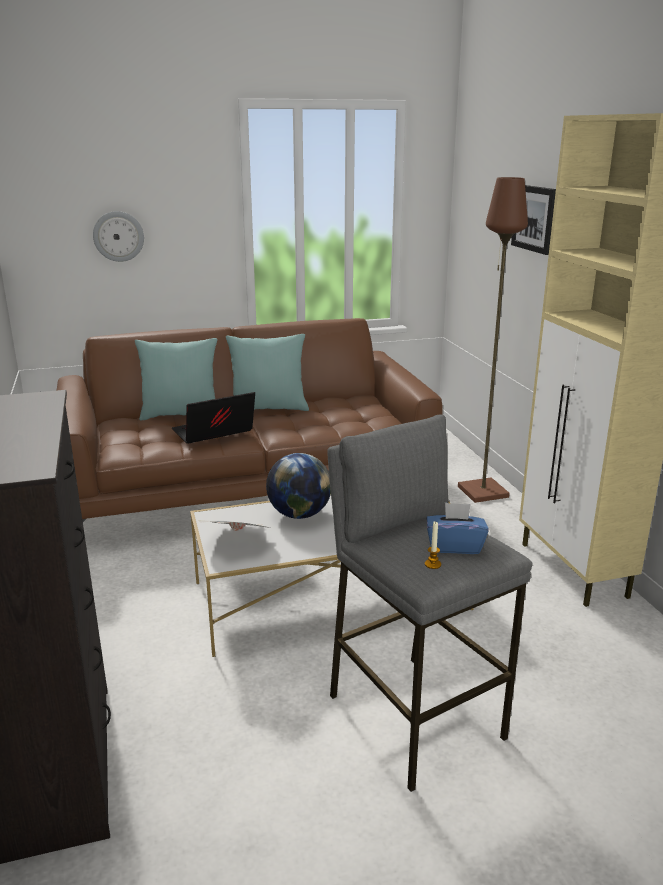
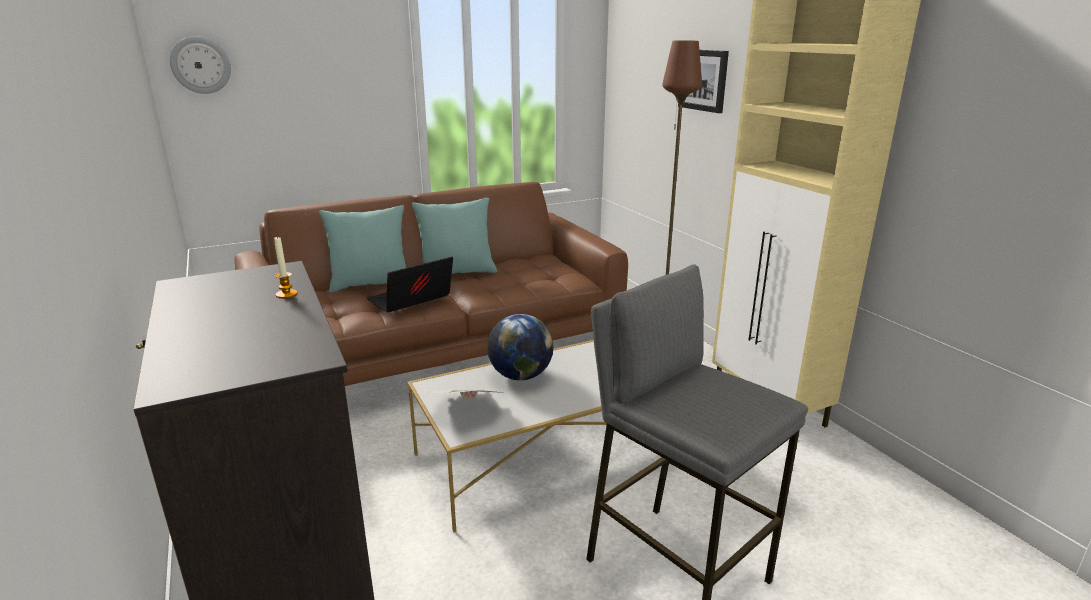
camera: 10 degrees left, 0 degrees up
(118, 236) = (290, 107): wall clock -> wall clock (201, 65)
(432, 564) = (720, 419): candle -> candle (286, 294)
(454, 546) = (730, 398): blue tissue box -> none

